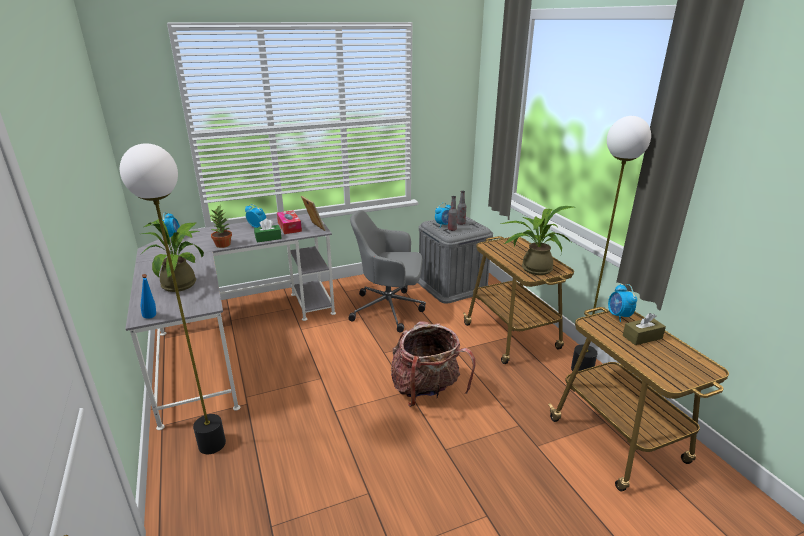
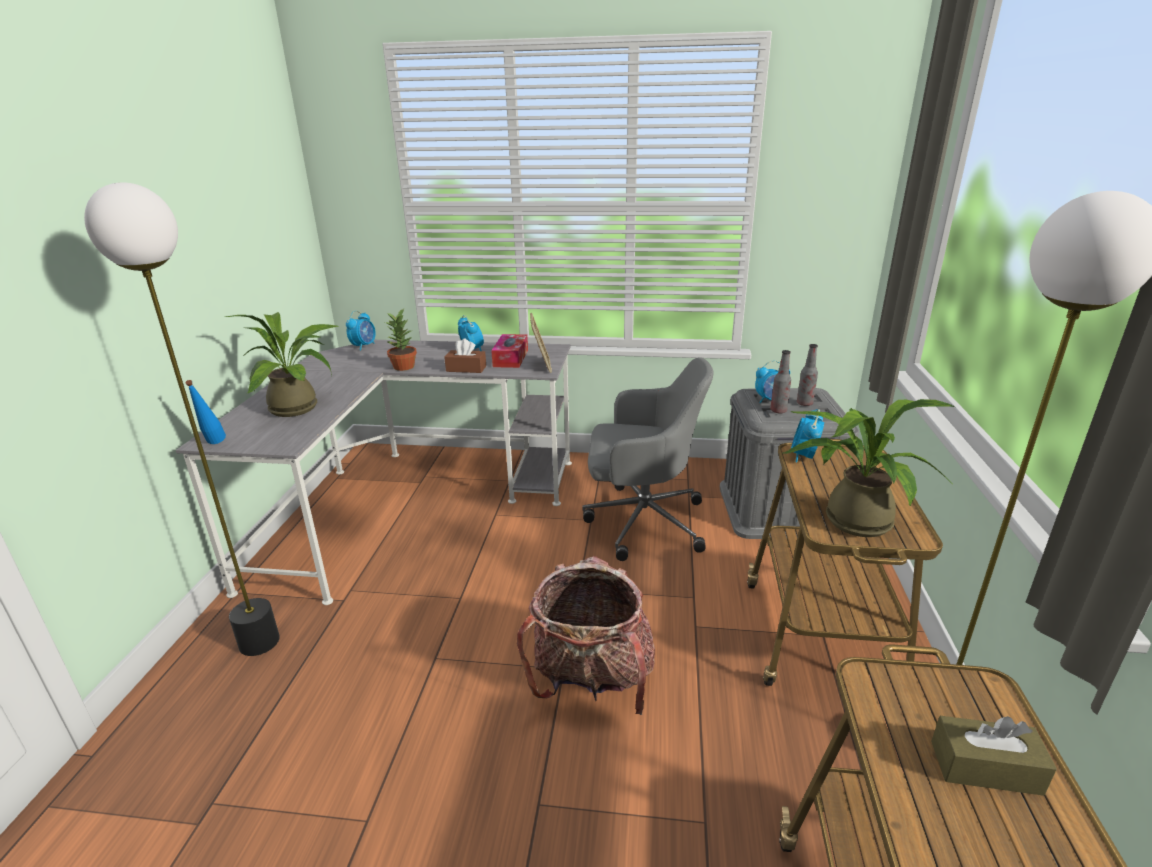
camera: 30 degrees right, 0 degrees up
(268, 238) = (466, 369): green tissue box -> brown tissue box
(389, 309) = (642, 521): grey office chair -> grey office chair turned 150 degrees clockwise
(618, 316) = (963, 688): alarm clock -> alarm clock (804, 456)

